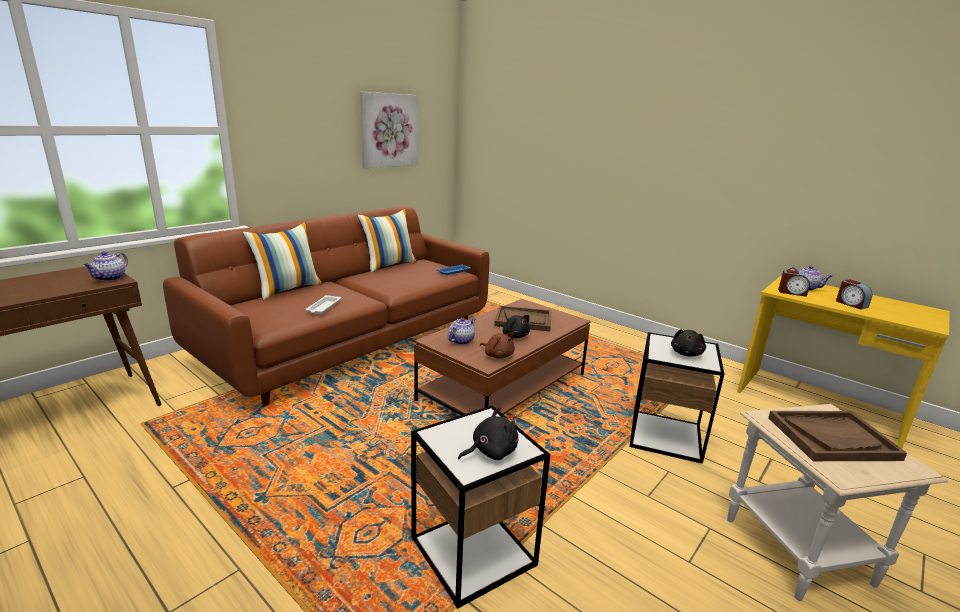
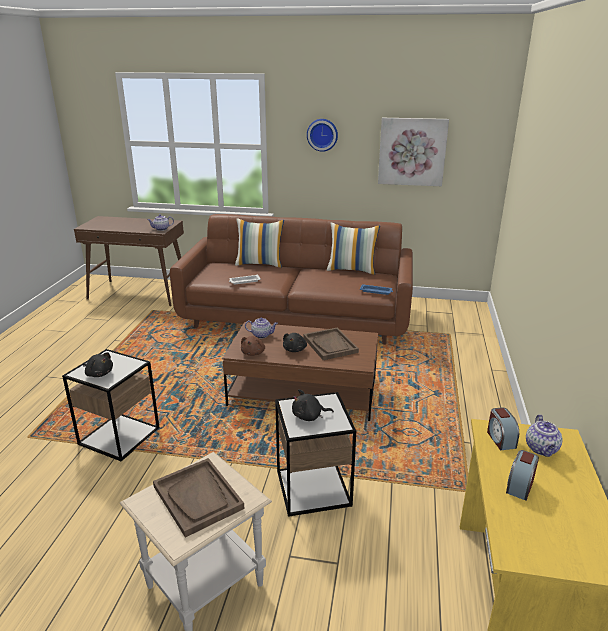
camera: 60 degrees right, 5 degrees up
(299, 111) = (322, 134): none -> wall clock

